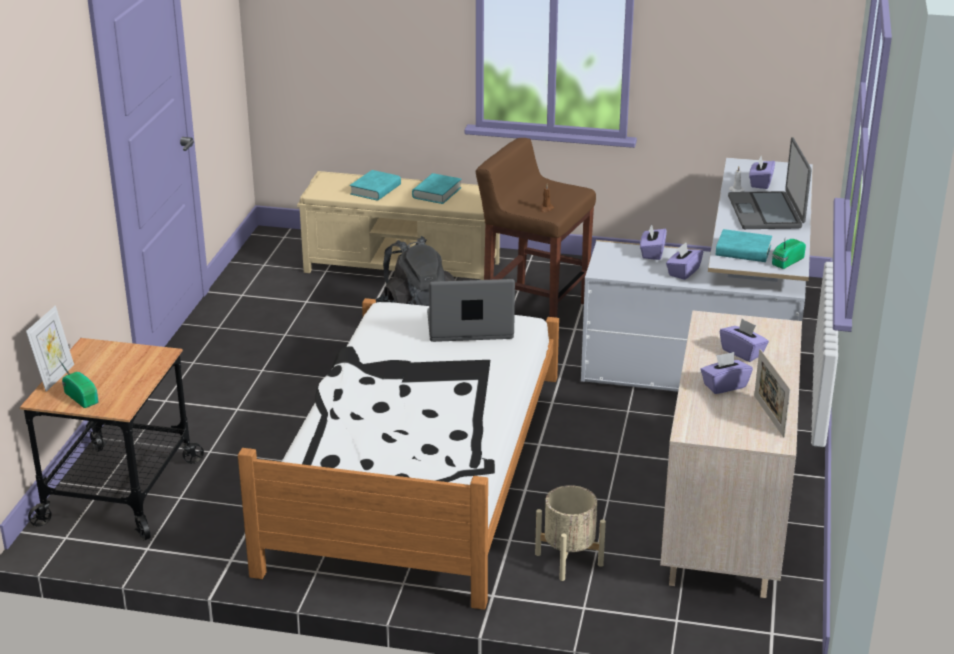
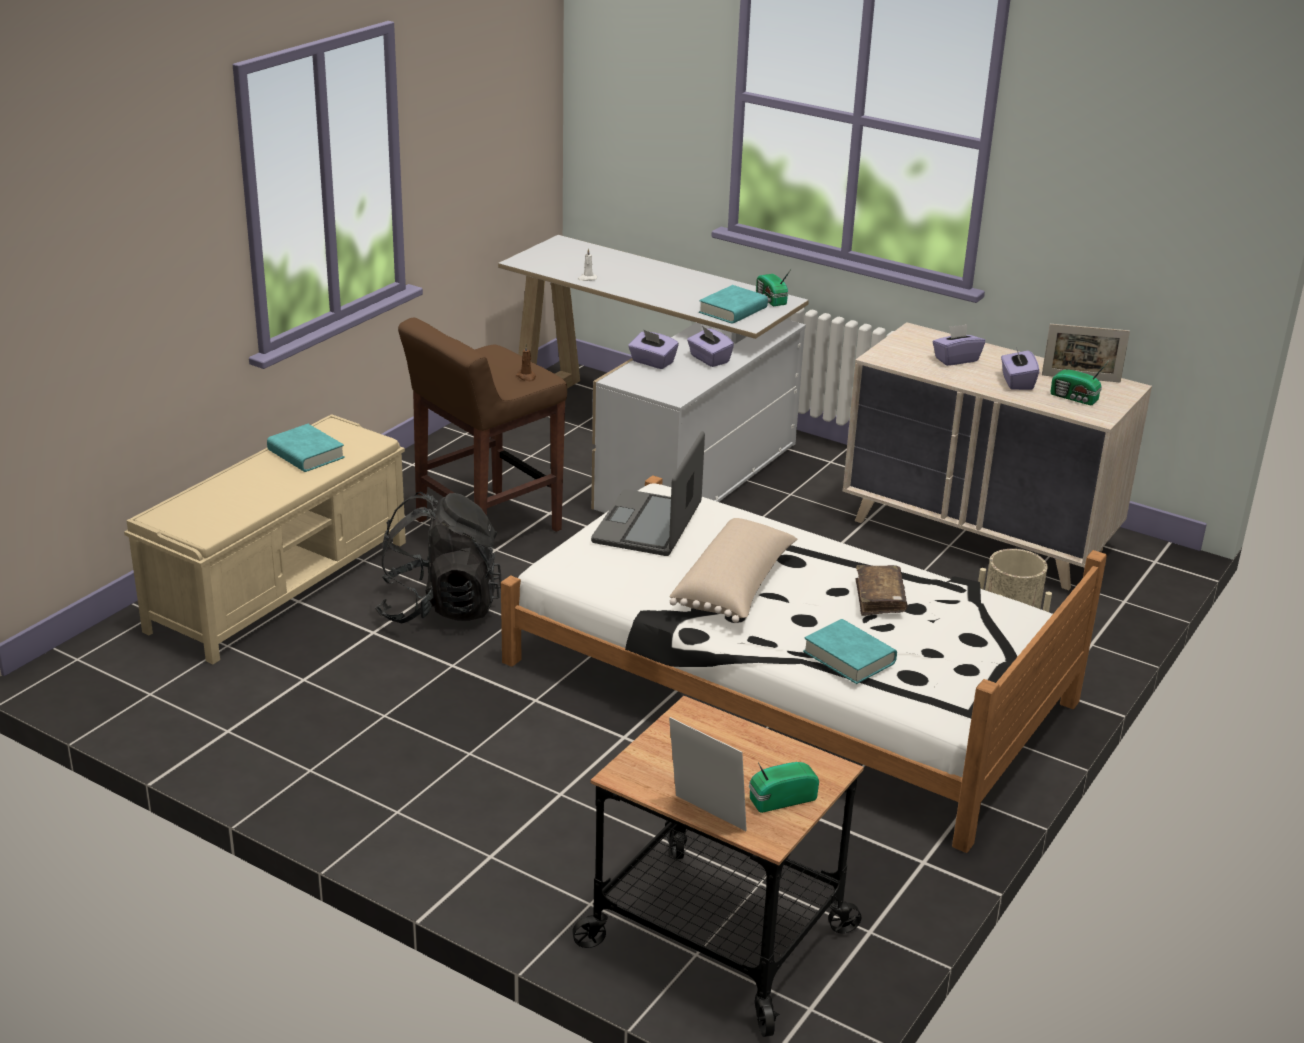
camera: 70 degrees left, 0 degrees up
(375, 190) = (247, 491): turquoise book -> turquoise book (849, 657)
(406, 374) = (735, 588): none -> beige pillow
(429, 430) = (879, 598): none -> brown book
(719, 417) = (1075, 398): none -> radio
(760, 183) = (580, 265): purple tissue box -> none
(766, 212) = (652, 279): laptop -> none

